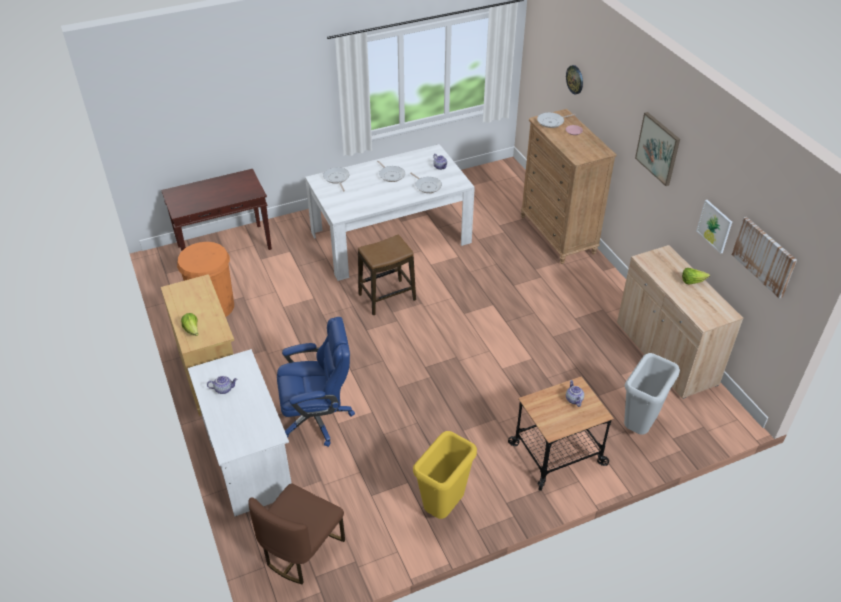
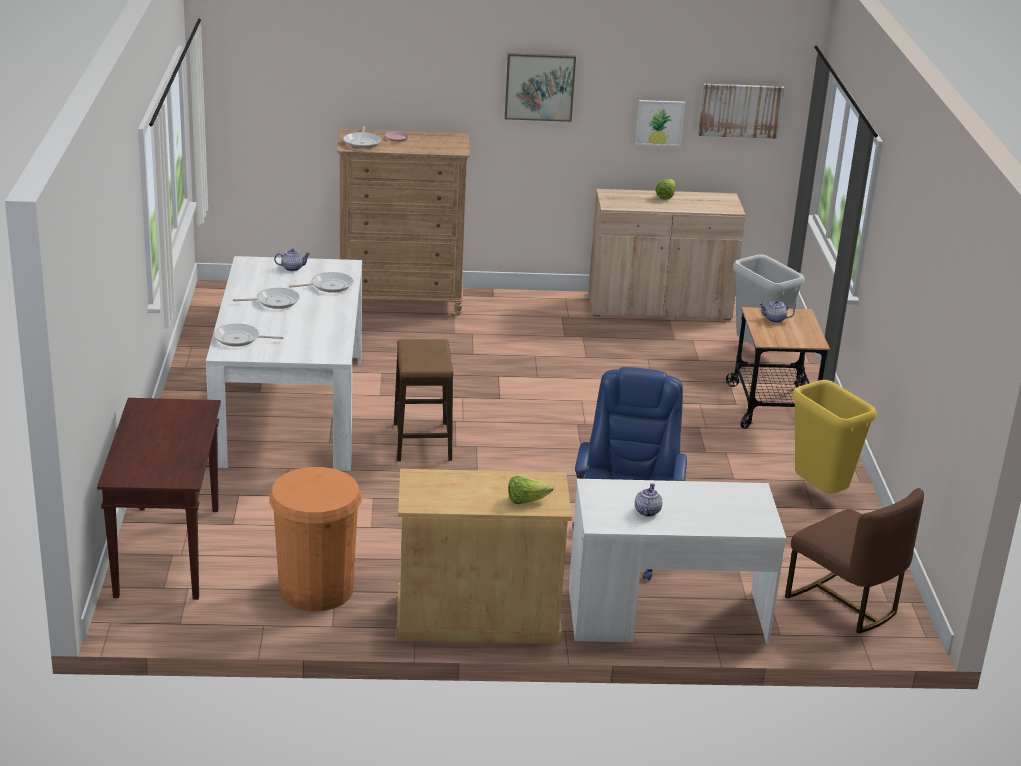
camera: 70 degrees left, 15 degrees down
(575, 79) = (341, 83): wall clock -> none

